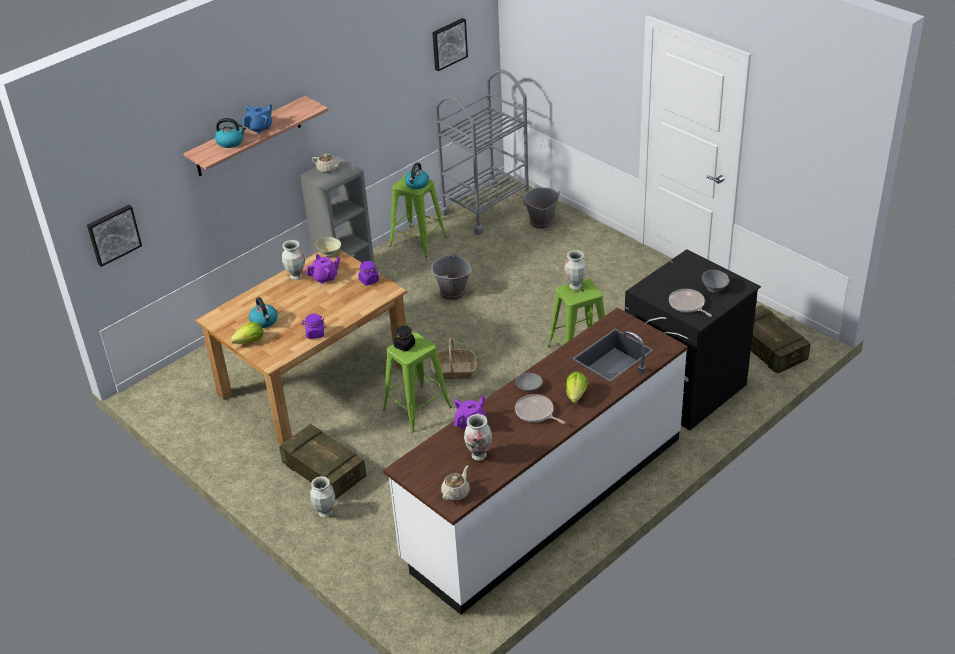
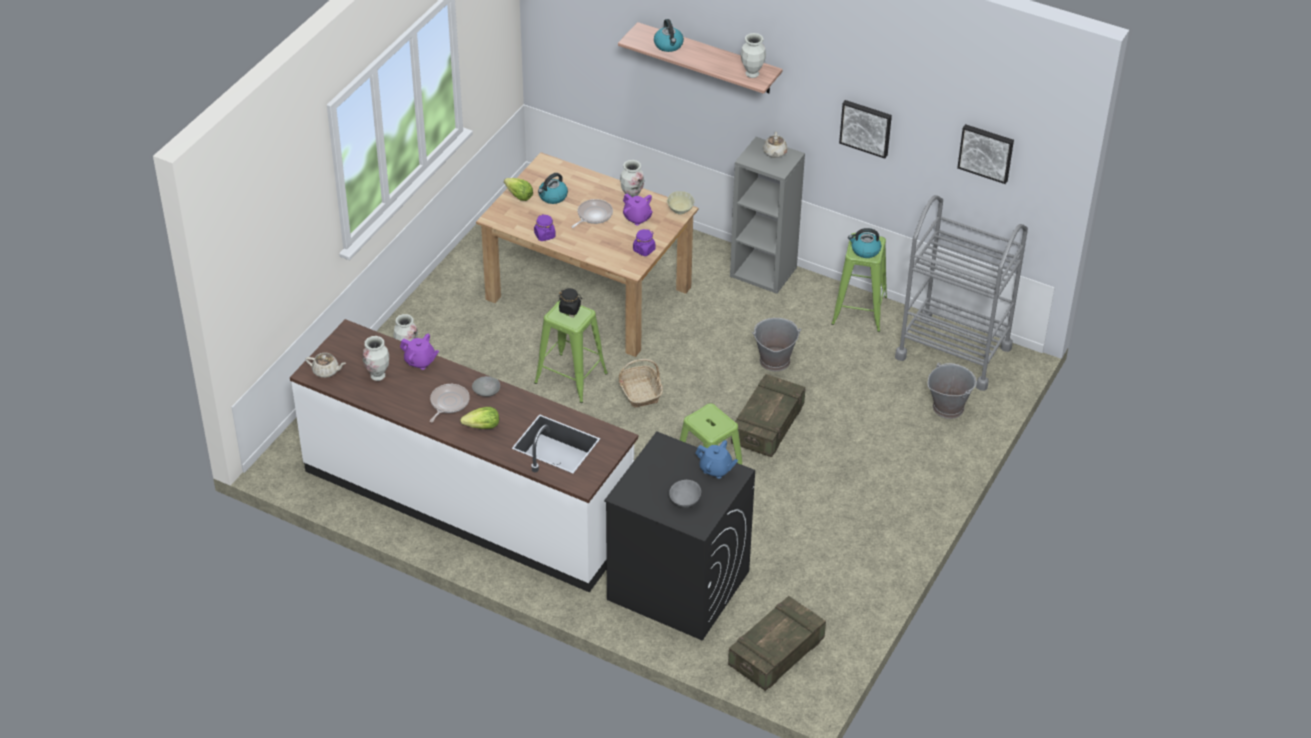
camera: 70 degrees right, 5 degrees up
(113, 234) = (554, 37): picture -> picture (866, 127)
(259, 128) = (703, 56): blue teapot -> blue teapot (715, 469)
(324, 471) = (461, 335): crate -> crate (767, 426)
(575, 286) = (717, 417): vase -> vase (752, 74)
(687, 305) = (647, 484): frying pan -> frying pan (593, 215)

